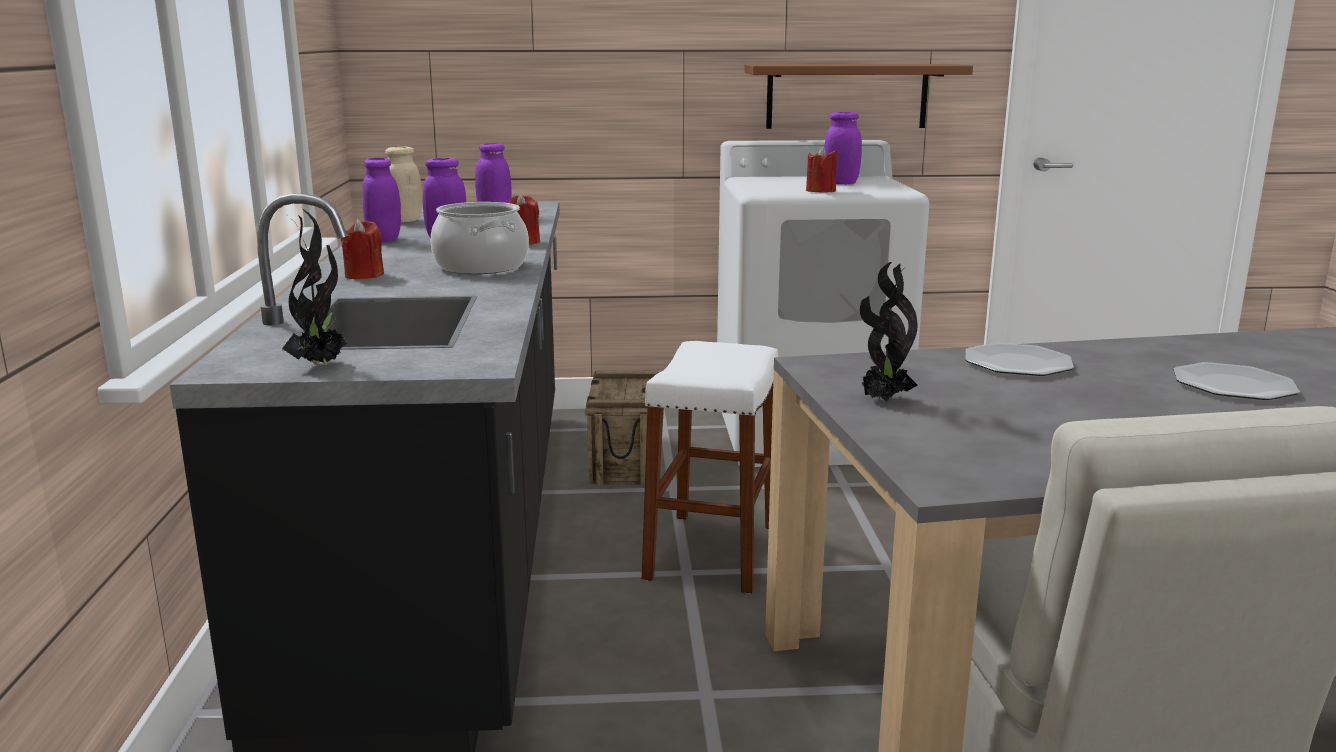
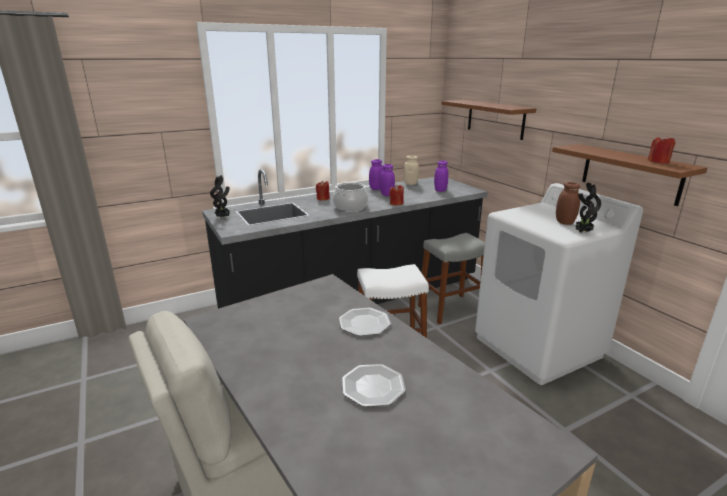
camera: 65 degrees right, 5 degrees up
(534, 43) = (495, 119): none -> brown shelf
(624, 459) = (450, 309): crate -> grey stool
(820, 191) = (528, 222): red candle -> red candle (658, 162)
(840, 183) = (564, 222): purple jar -> brown jar
(883, 400) = (290, 300): potted plant -> potted plant (582, 232)

